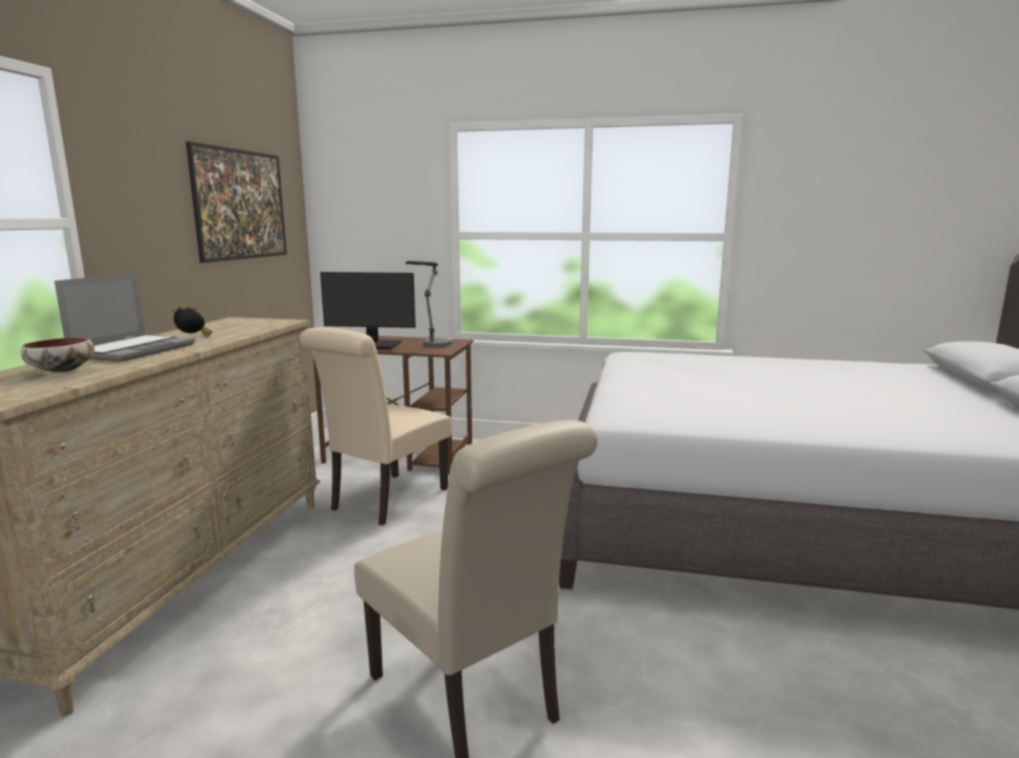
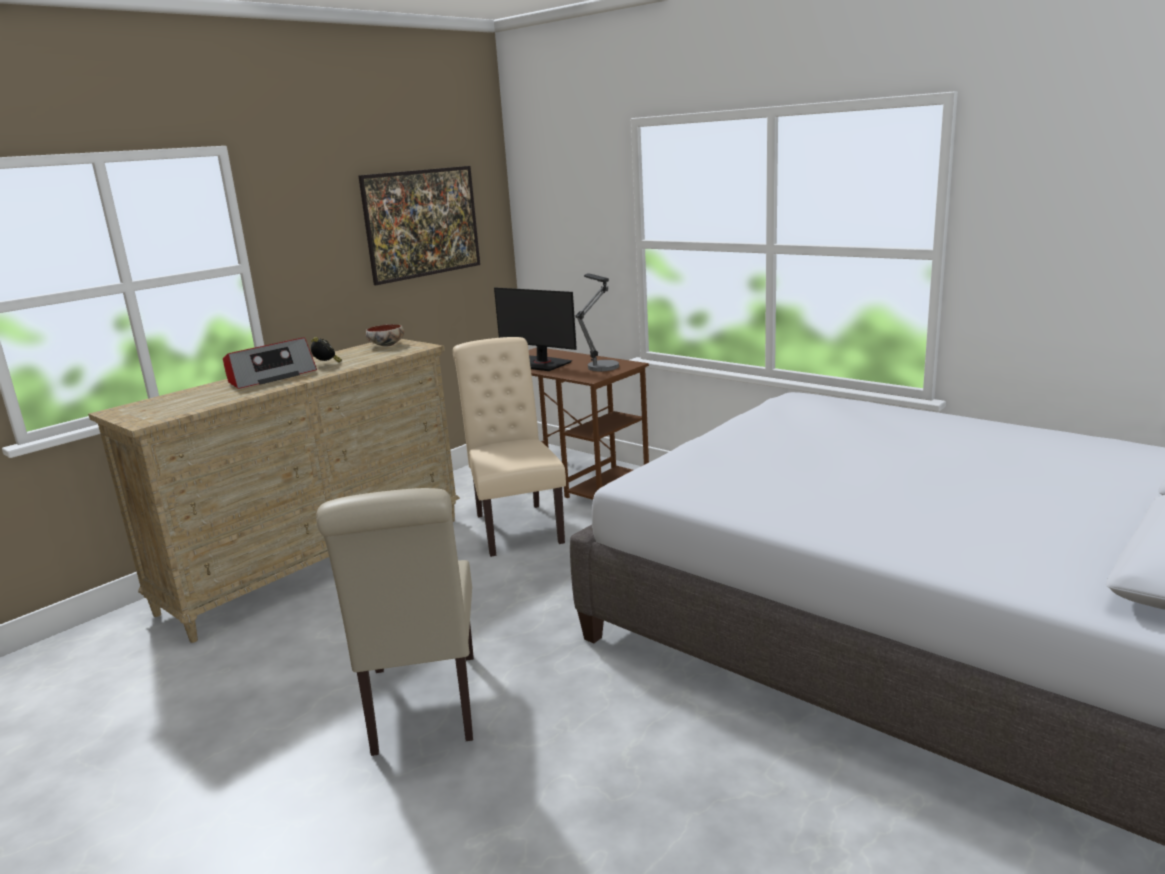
camera: 30 degrees right, 5 degrees up
(62, 371) = (204, 396): bowl -> bowl (386, 345)
(133, 350) = (270, 377): laptop -> radio
(384, 501) = (516, 525): beige chair -> beige chair turned 105 degrees clockwise

